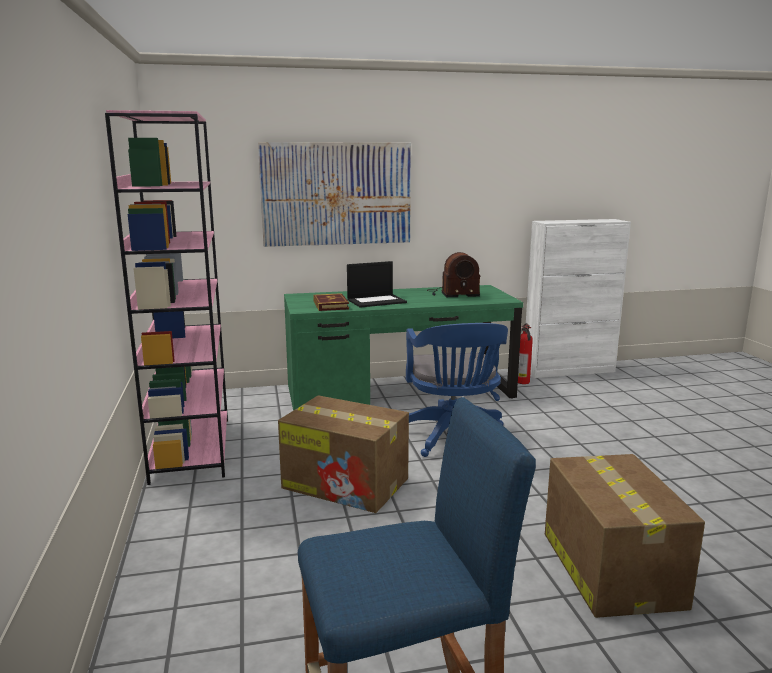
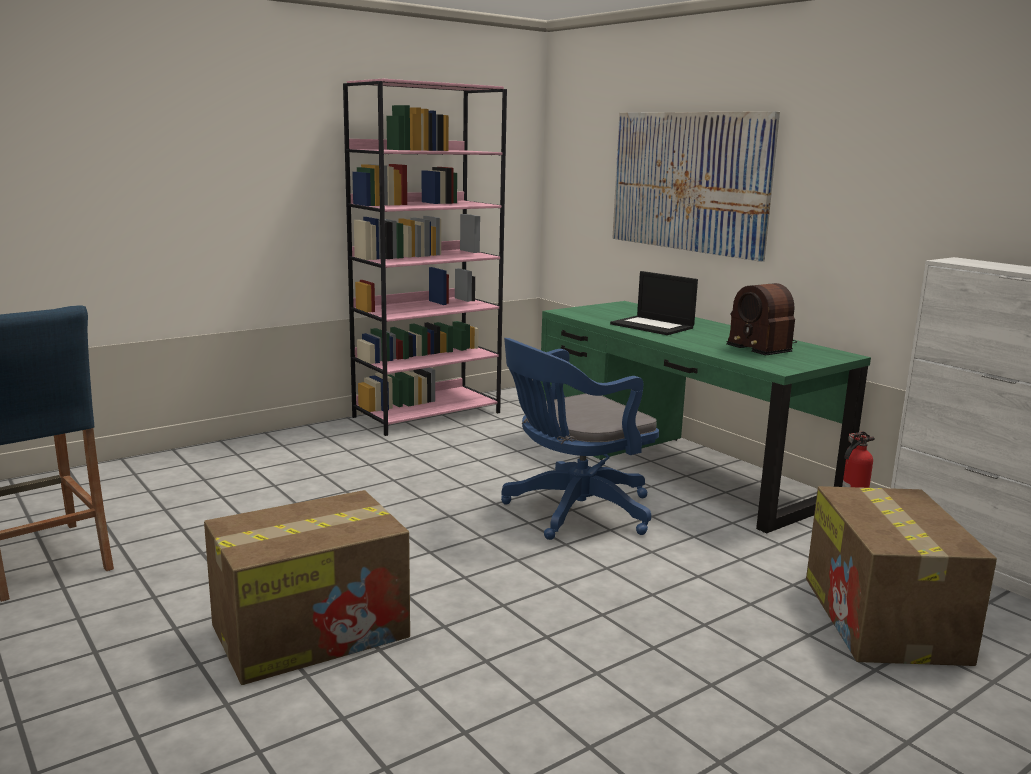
camera: 65 degrees right, 0 degrees up
(330, 305) = (601, 316): book -> none
(347, 483) = (410, 480): cardboard box -> cardboard box (884, 620)

